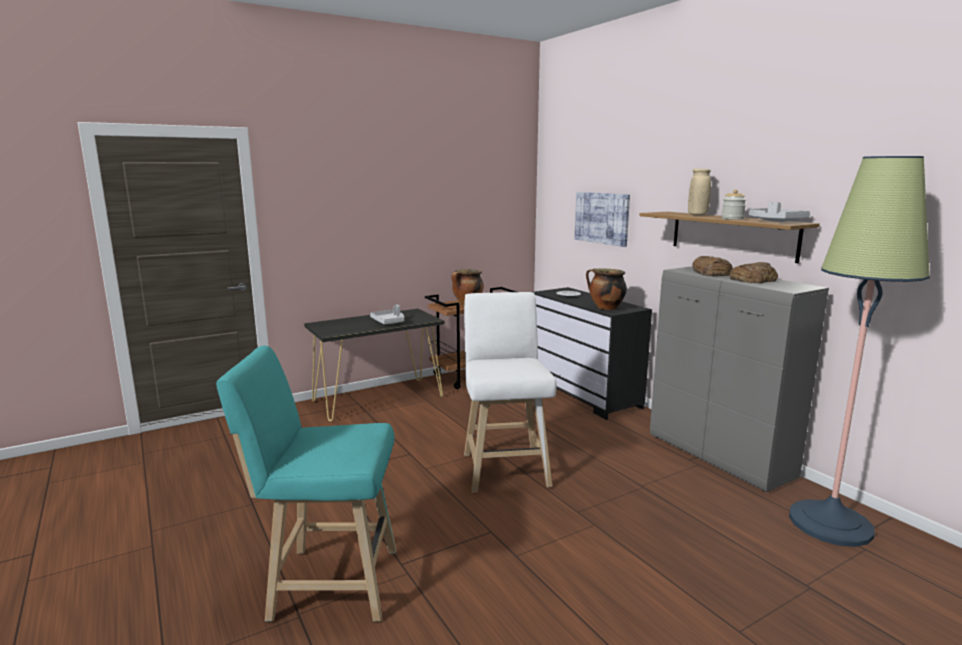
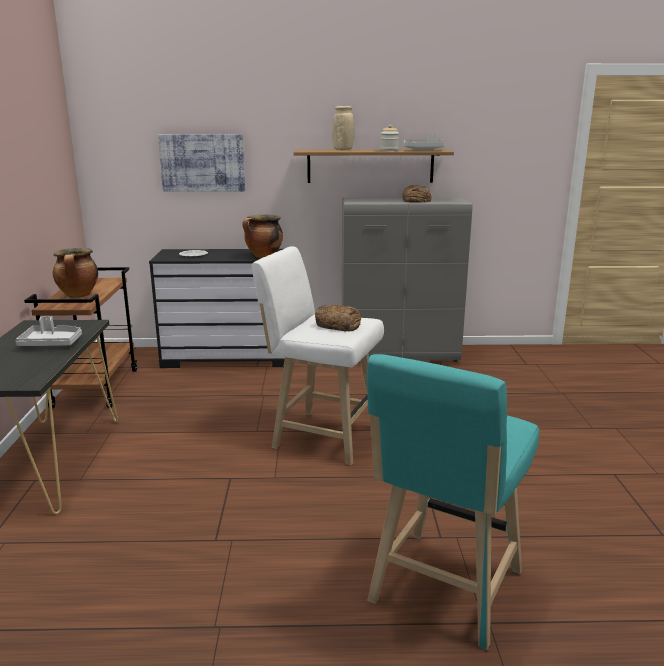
camera: 60 degrees left, 5 degrees up
(711, 272) = (377, 200): bread -> bread (338, 324)
(830, 523) = (505, 361): floor lamp -> none

